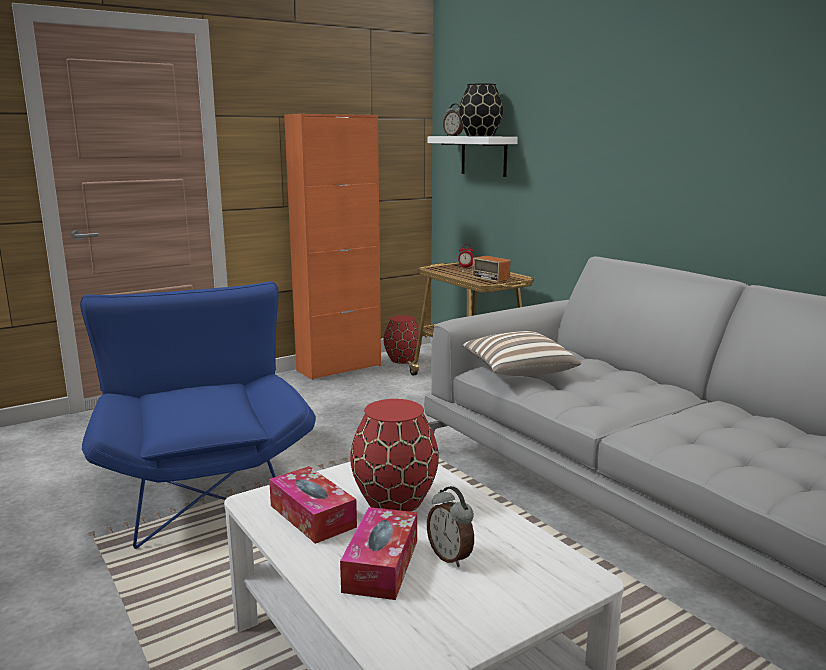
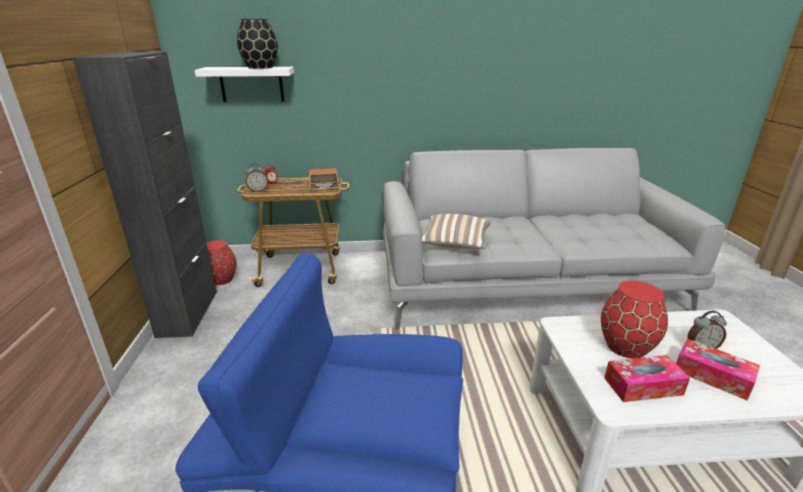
camera: 60 degrees left, 10 degrees up
(339, 368) = (188, 313): orange cabinet -> black cabinet
(454, 136) = (220, 67): alarm clock -> alarm clock (258, 190)

